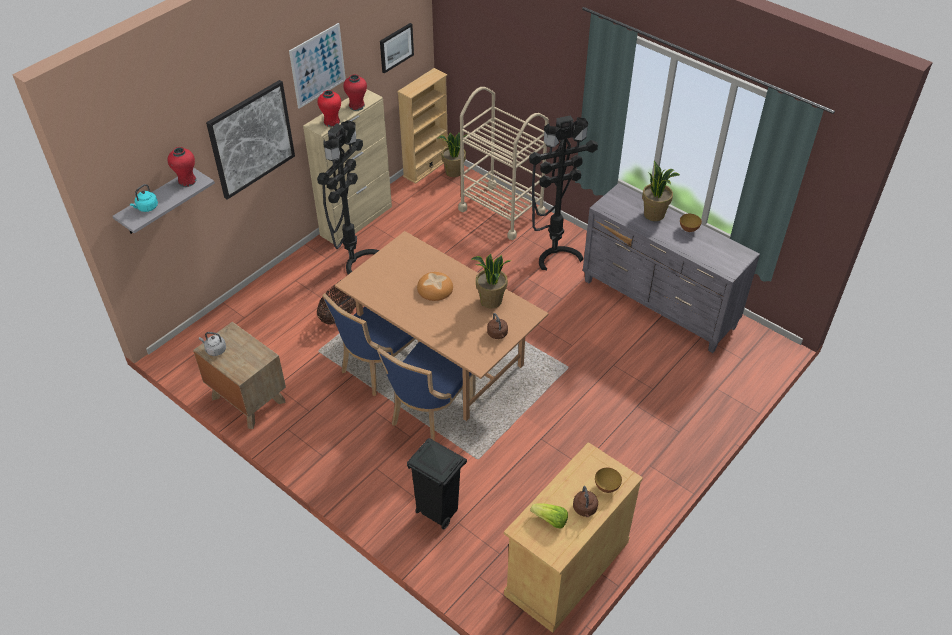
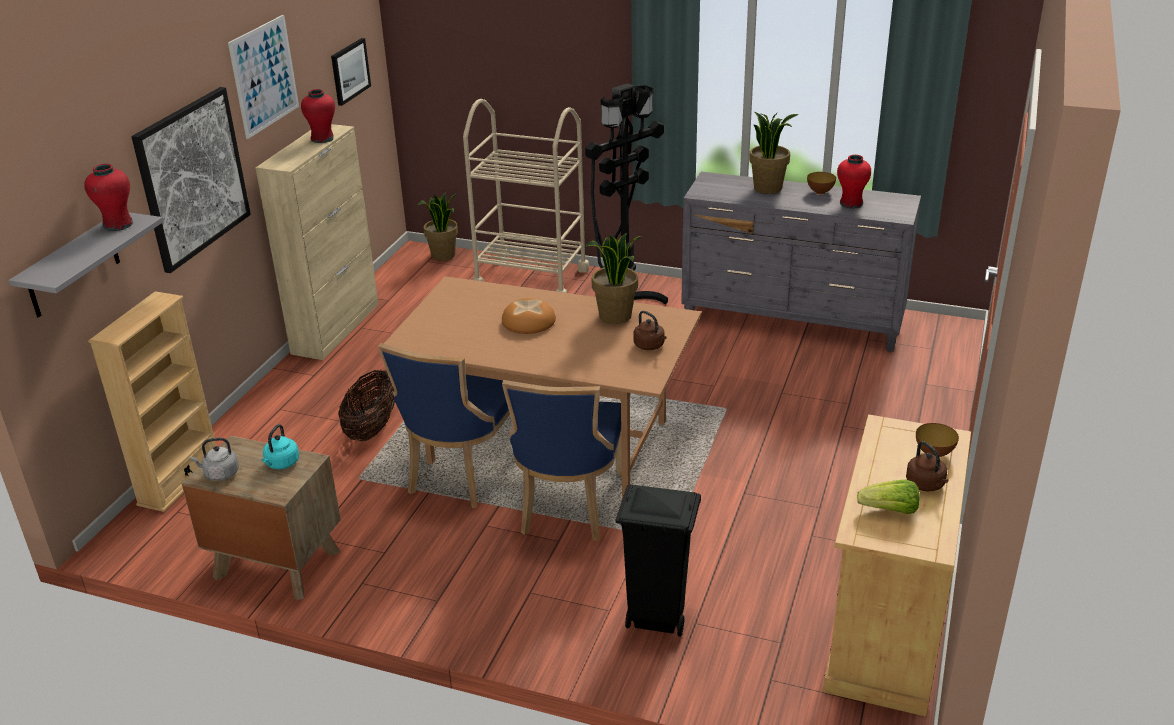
camera: 20 degrees left, 15 degrees down
(146, 208) = (65, 261): turquoise kettle -> turquoise kettle (281, 464)
(331, 122) = (296, 157): red vase -> red vase (851, 203)
(355, 261) = (358, 369): black floor lamp -> none
(426, 168) = (403, 258): beige bookcase -> beige bookcase (179, 480)

